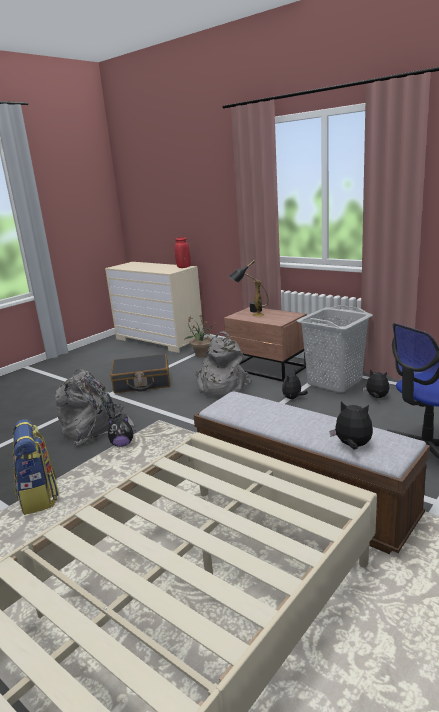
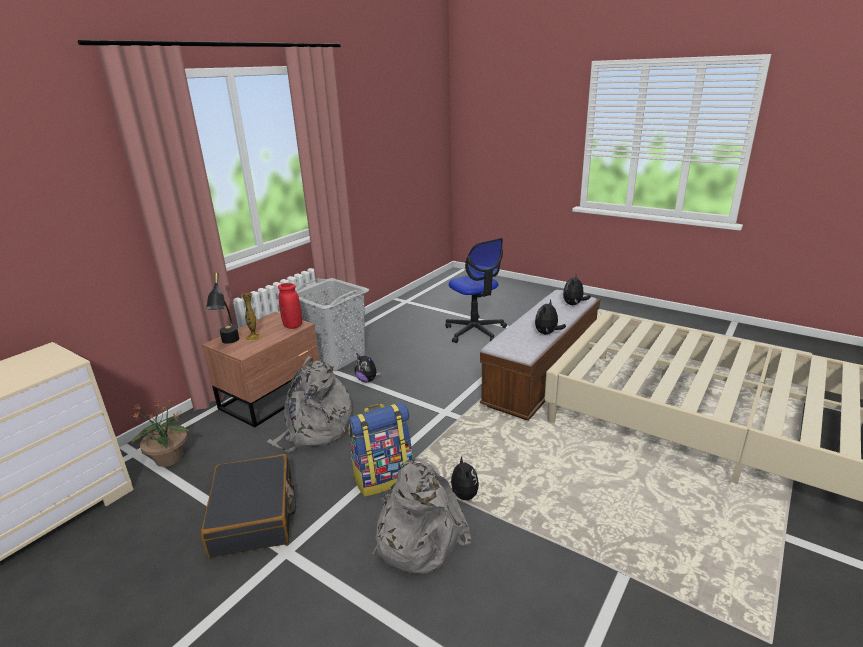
camera: 95 degrees left, 5 degrees up
(39, 497) = (591, 546): backpack -> backpack (384, 478)
(184, 267) = (42, 353): red vase -> red vase (293, 326)
(376, 397) = (380, 340): plush toy -> plush toy (547, 333)

